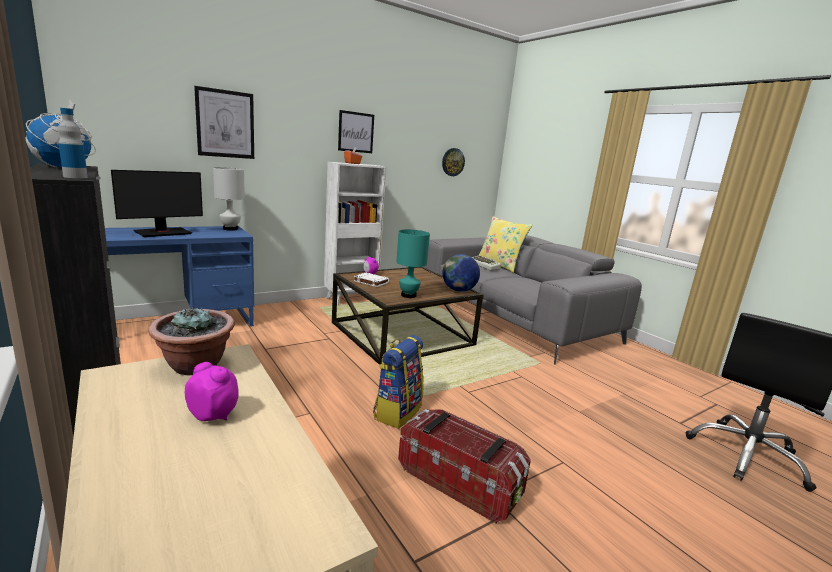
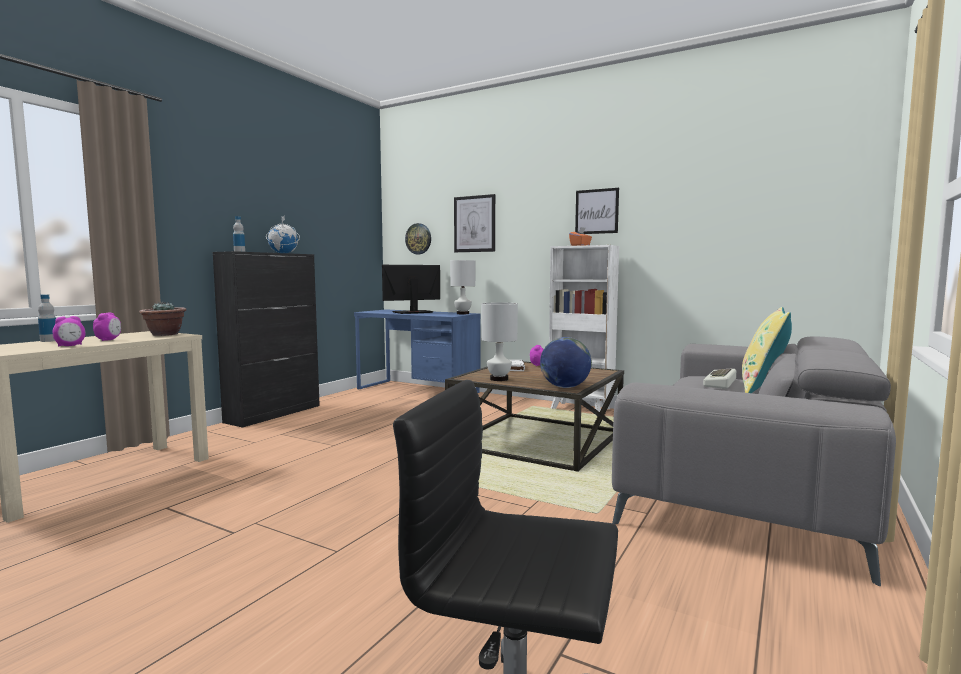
camera: 65 degrees right, 10 degrees down
(102, 489) = (49, 341): none -> bottle
(162, 232) = (412, 312): monitor -> monitor turned 135 degrees clockwise
(271, 453) = (70, 346): none -> alarm clock
(397, 411) = (365, 467): backpack -> none
(409, 295) = (499, 379): turquoise table lamp -> white table lamp
(453, 162) = (760, 230): wall clock -> wall clock (418, 239)
(459, 481) = (271, 507): storage box -> none

